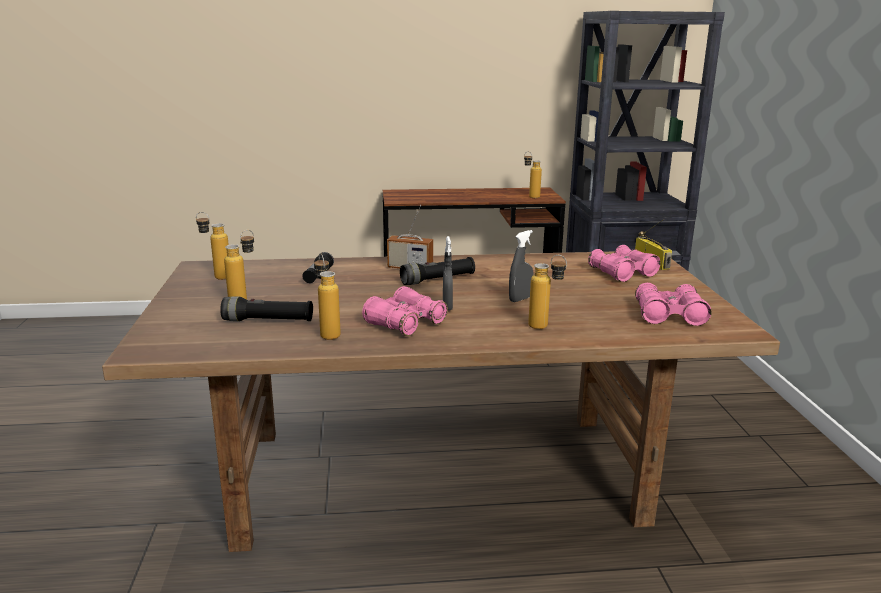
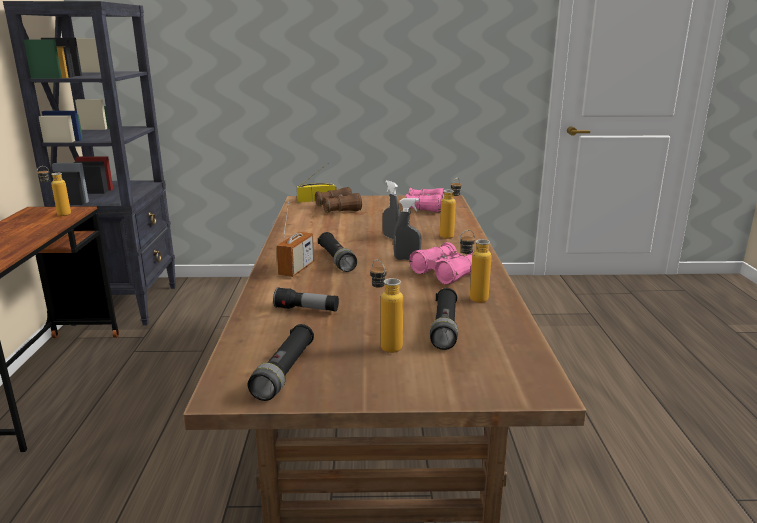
camera: 85 degrees left, 0 degrees up
(216, 277) = (284, 372): bottle -> black flashlight
(622, 273) = (338, 208): pink binoculars -> brown binoculars

